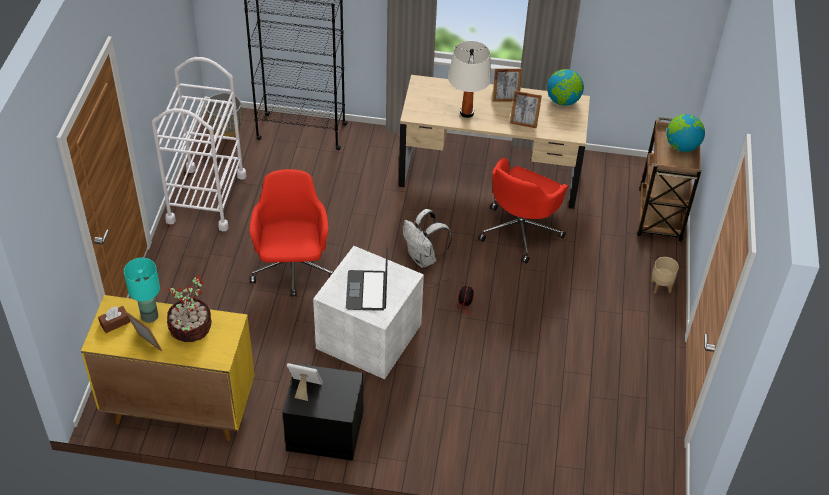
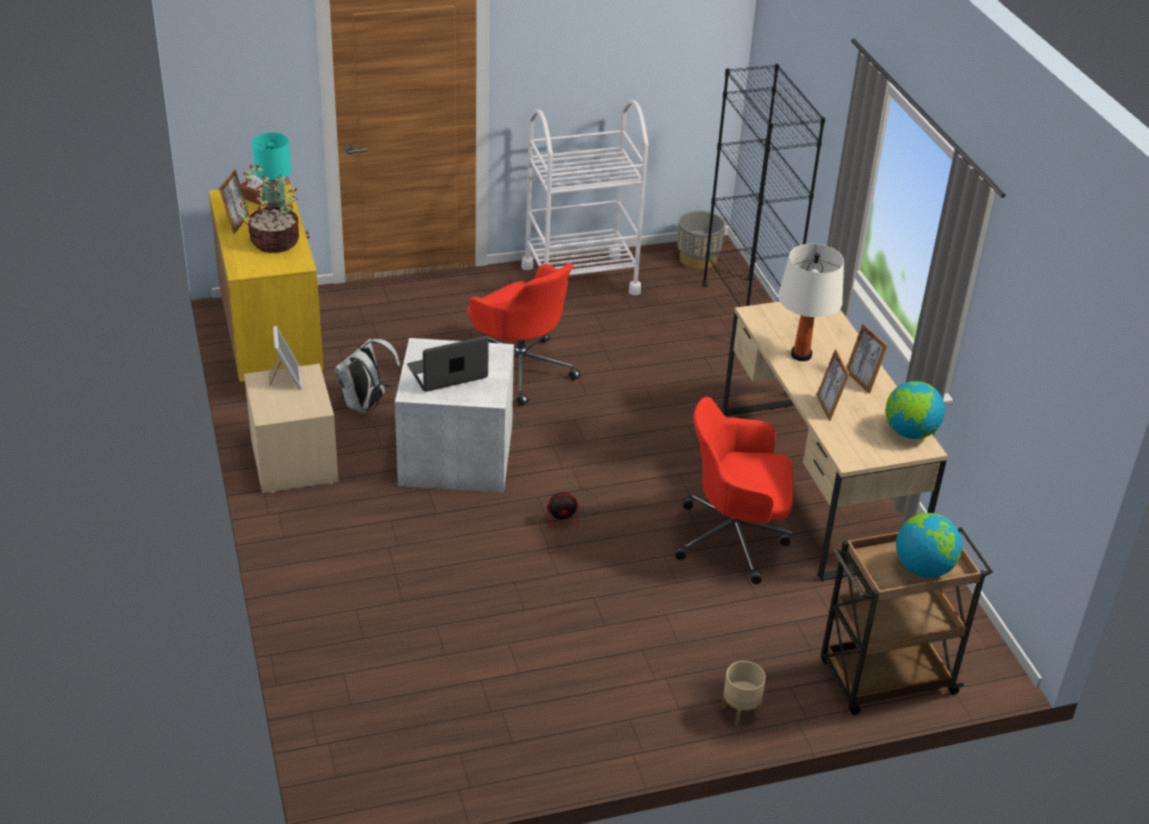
camera: 65 degrees right, 10 degrees down
(292, 269) = (520, 369): red office chair -> red office chair turned 75 degrees clockwise
(324, 432) = (293, 461): black nightstand -> beige nightstand
(424, 258) = (615, 465): white backpack -> white backpack (366, 405)

